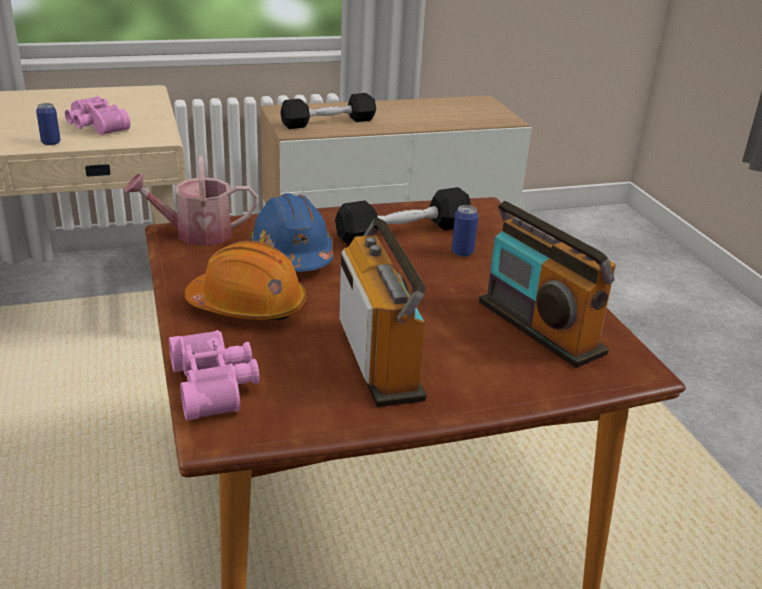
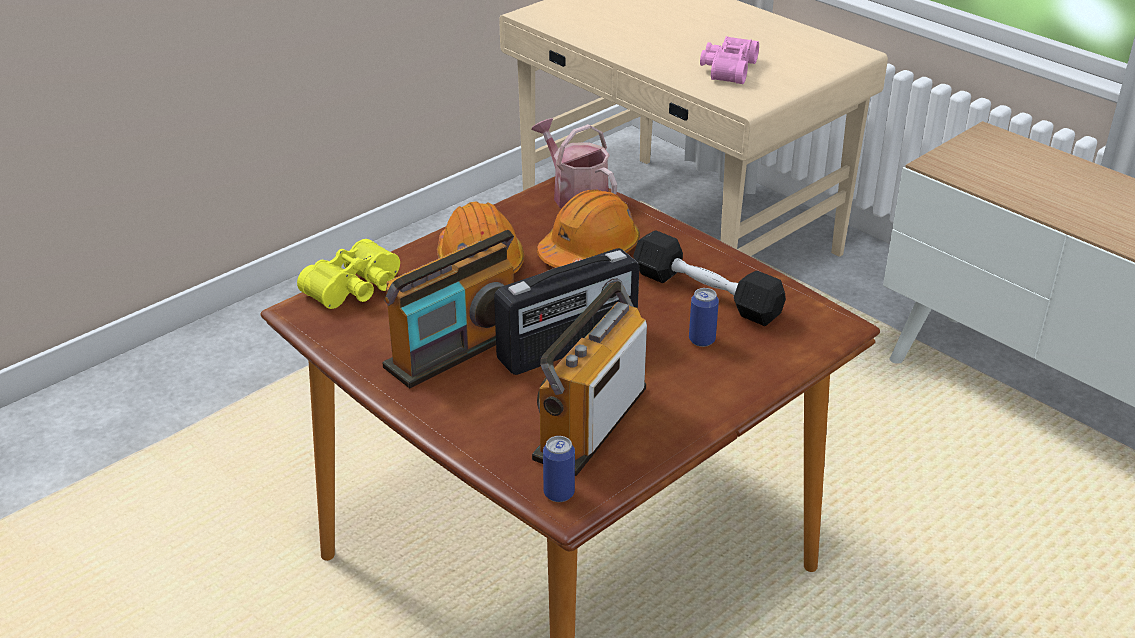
camera: 65 degrees right, 5 degrees up
(51, 142) = (665, 68): can -> can (559, 493)
(216, 385) = (357, 289): pink binoculars -> yellow binoculars
(292, 254) = (589, 251): blue hard hat -> orange hard hat
(328, 122) = (1002, 174): black dumbbell -> none
(425, 305) = (569, 347): none -> radio

